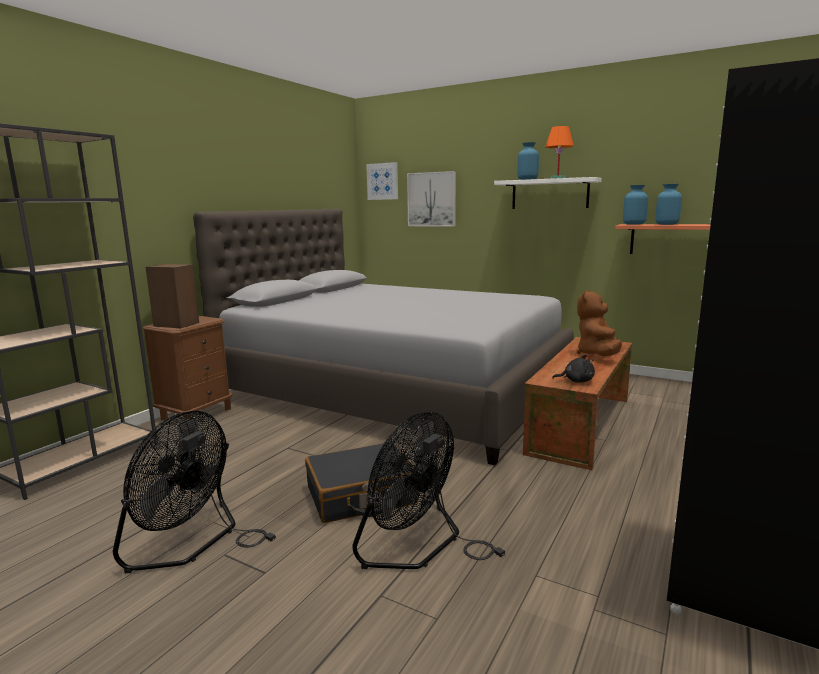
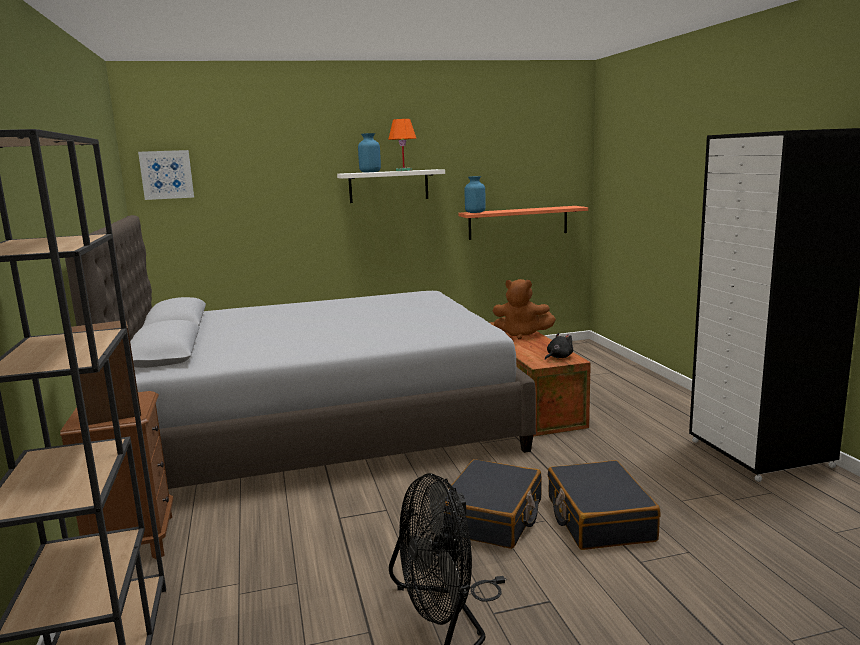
camera: 45 degrees left, 0 degrees up
(427, 543) = (598, 519): black fan -> black suitcase
(431, 199) = (245, 196): picture -> none
(598, 355) = (521, 334): brown plush toy -> brown plush toy turned 45 degrees counterclockwise
(666, 224) = (501, 211): blue vase -> none

